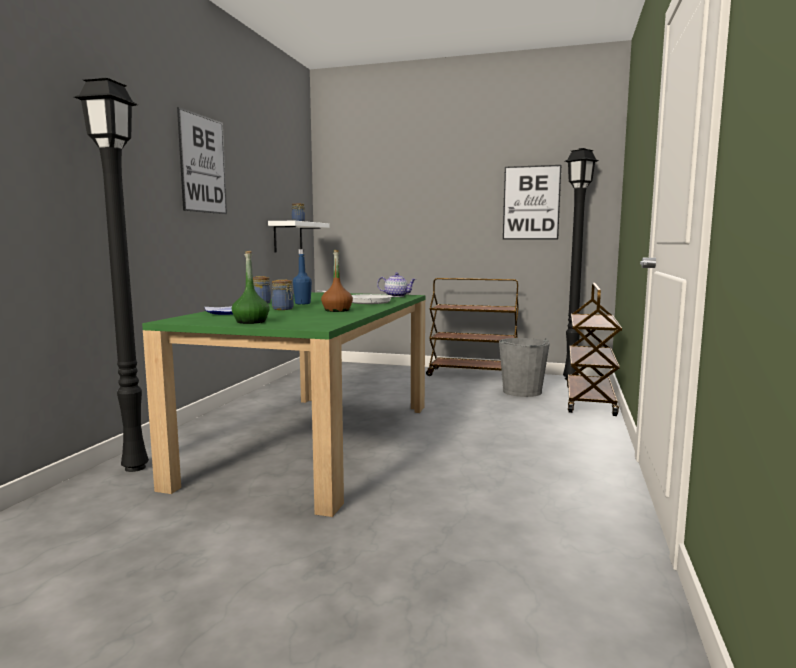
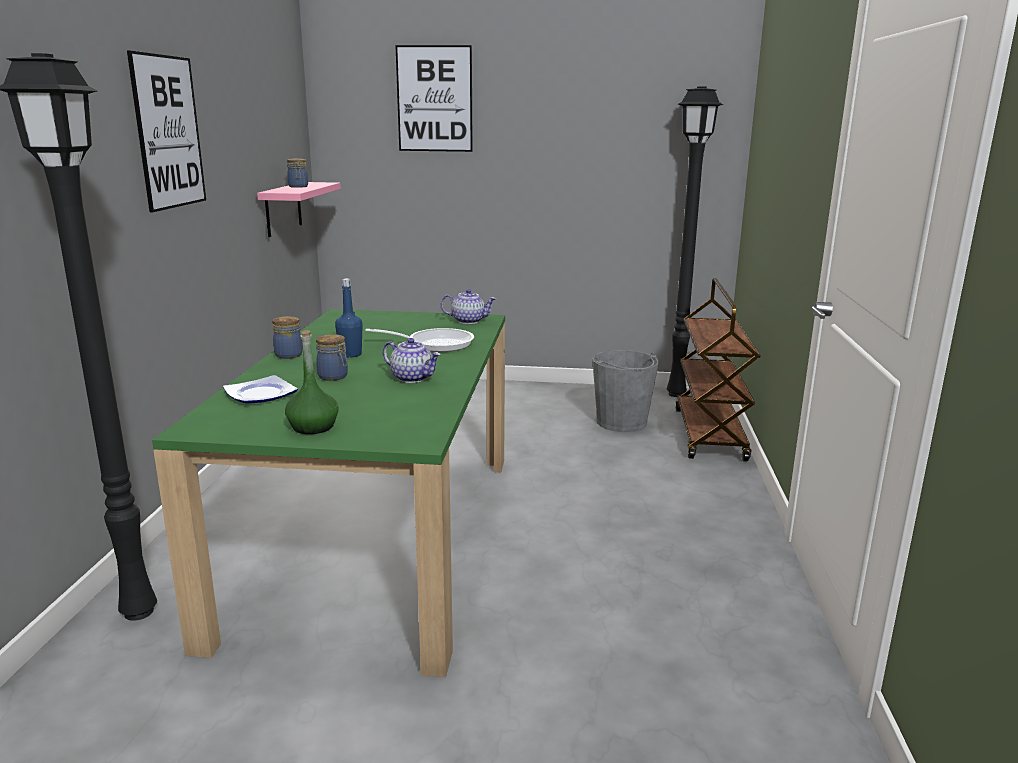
camera: 10 degrees left, 10 degrees up
(288, 237) = (283, 209): white shelf -> pink shelf
(337, 310) = (413, 378): brown bottle -> teapot
(473, 374) = (550, 392): brown cart -> none
(531, 203) = (629, 158): picture -> picture (434, 99)

